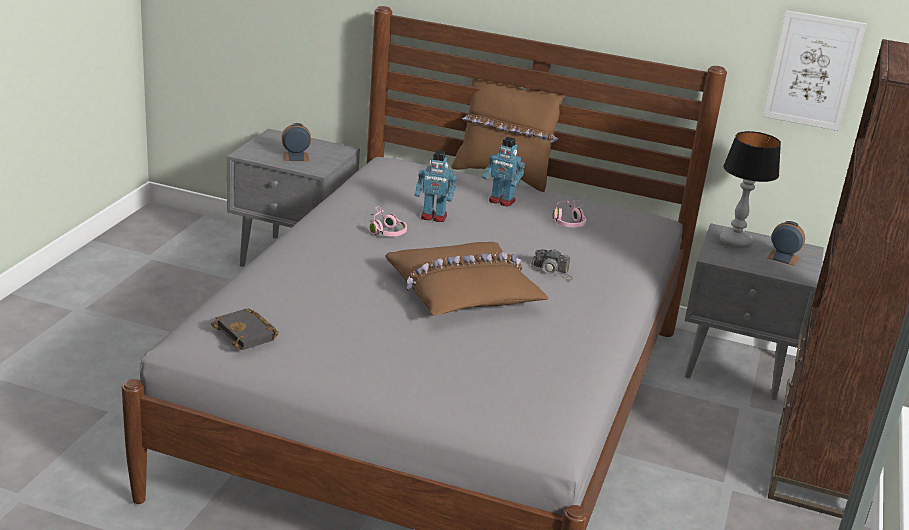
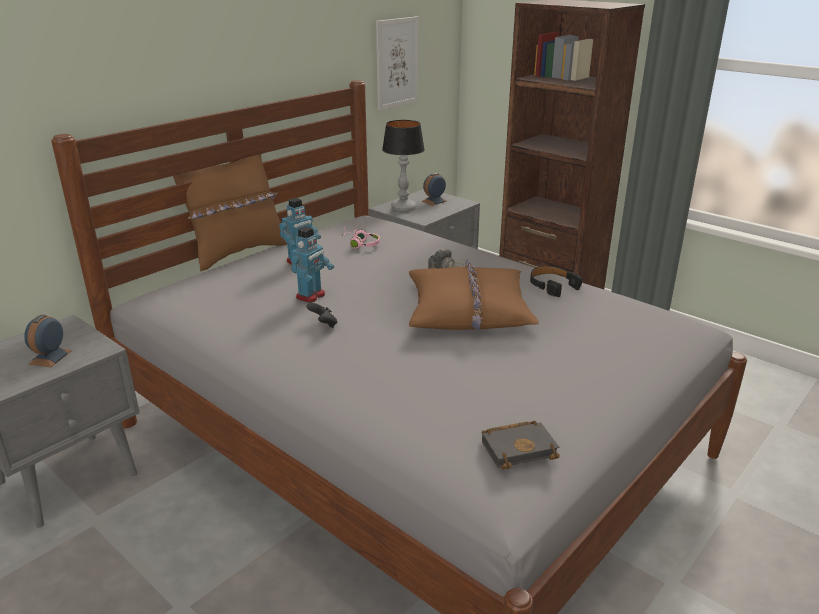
camera: 65 degrees left, 0 degrees up
(385, 230) = (323, 324): pink headphones -> black game controller
(564, 335) = (552, 285): none -> black headphones

